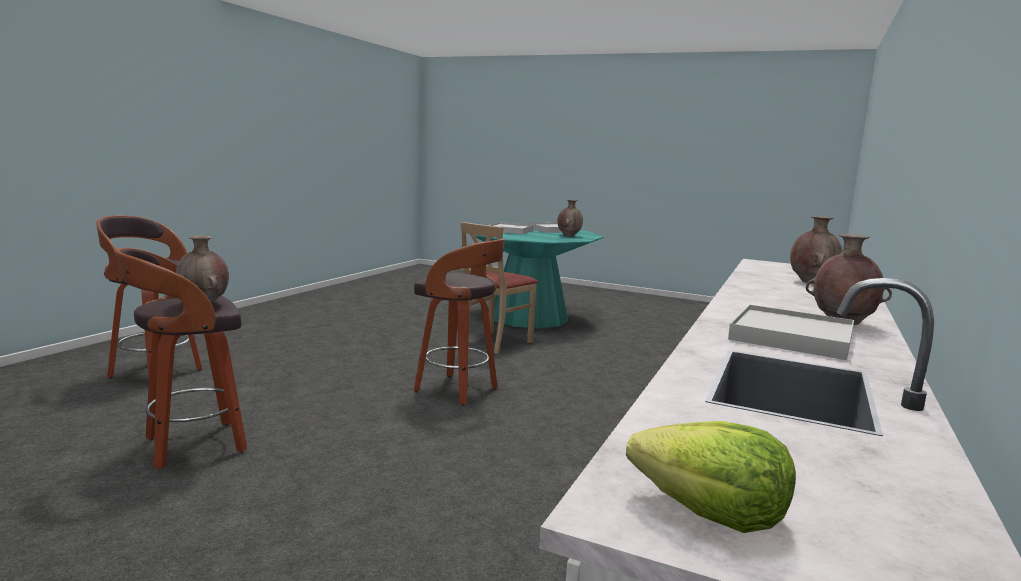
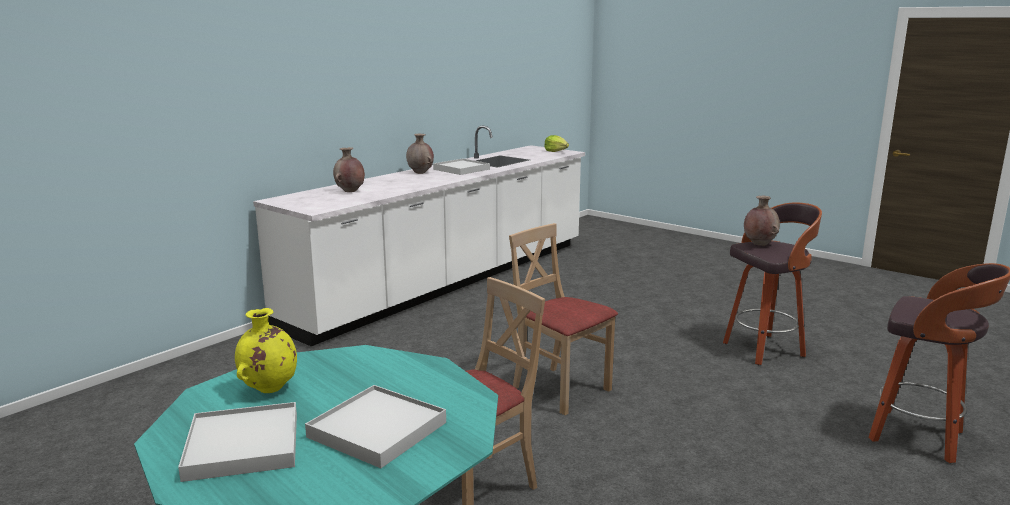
camera: 165 degrees left, 5 degrees up
(458, 390) = (560, 389): stool -> beige chair
(569, 236) = (269, 389): brown vase -> yellow vase

